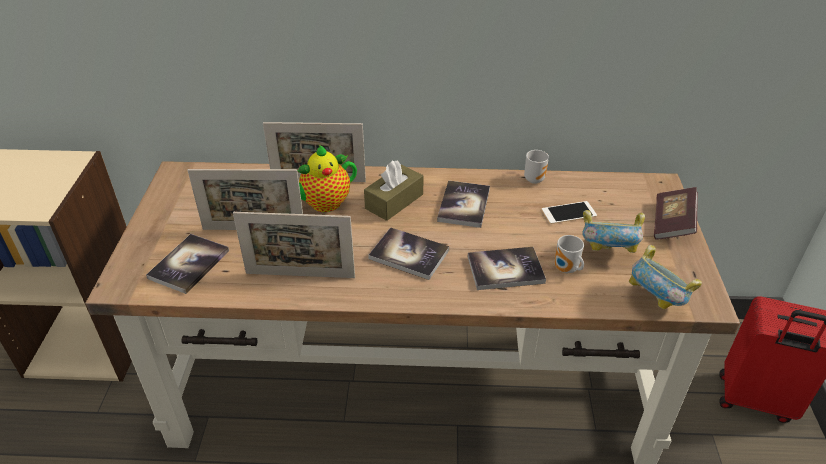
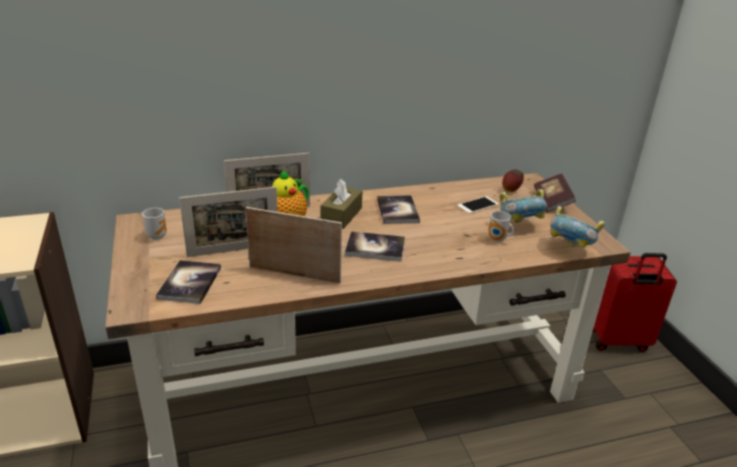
camera: 20 degrees left, 10 degrees down
(300, 275) = (294, 275): picture frame -> picture frame turned 150 degrees counterclockwise
(505, 270) = (454, 246): book -> none
(534, 179) = (439, 188): mug -> mug (157, 235)
(625, 197) = (511, 191): none -> apple

